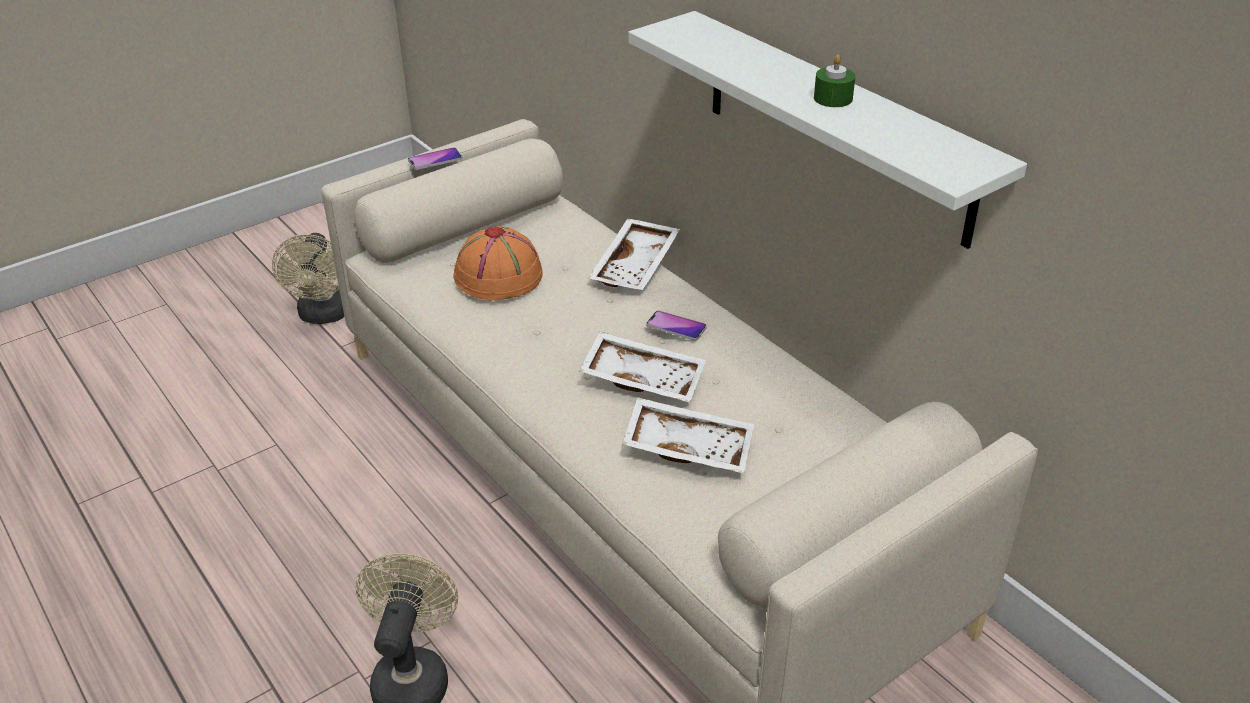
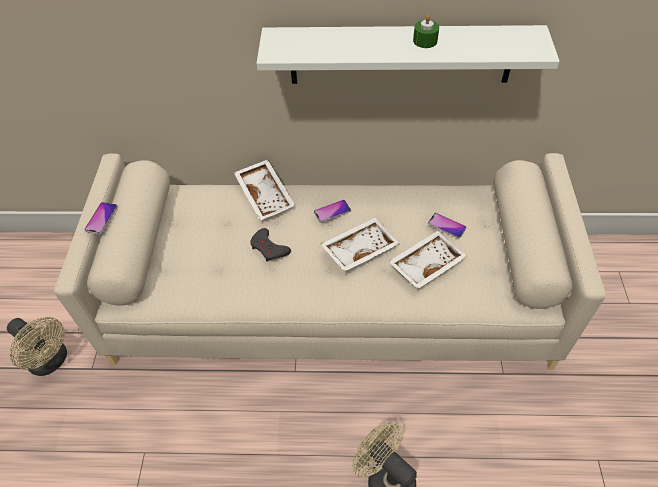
camera: 50 degrees left, 15 degrees up
(499, 276) = (210, 256): orange hat -> none
(559, 309) = (269, 248): none -> grey game controller
(780, 434) = (446, 226): none -> phone

